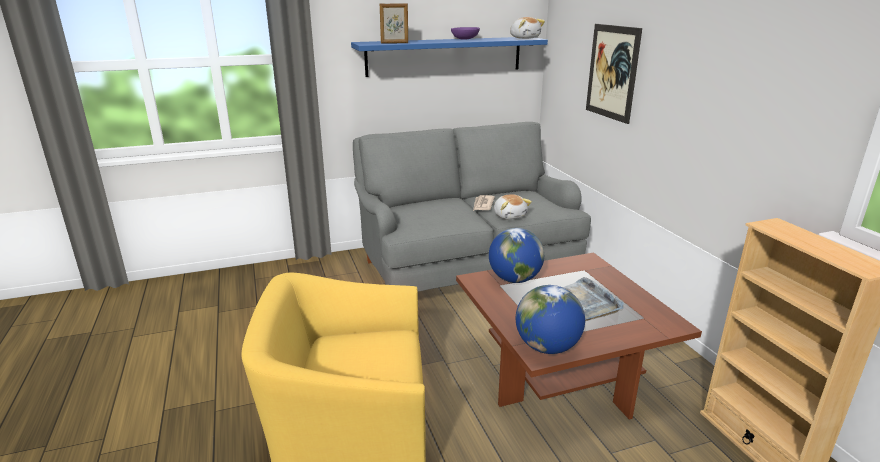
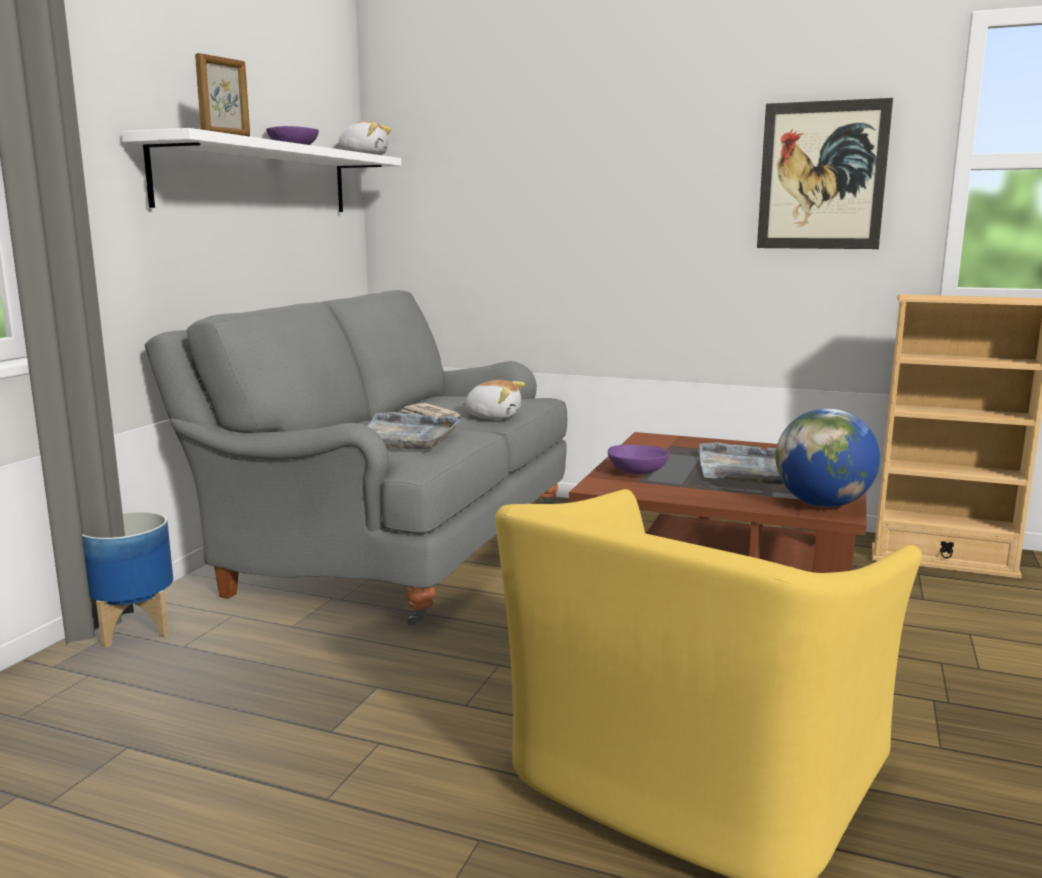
camera: 50 degrees left, 10 degrees down
(325, 262) = (134, 629): none -> planter
(430, 215) = (406, 436): none -> grey tray
(445, 56) = (258, 179): blue shelf -> white shelf
(514, 279) = (637, 473): globe -> purple bowl
(612, 72) = (540, 192): picture -> picture (822, 176)

